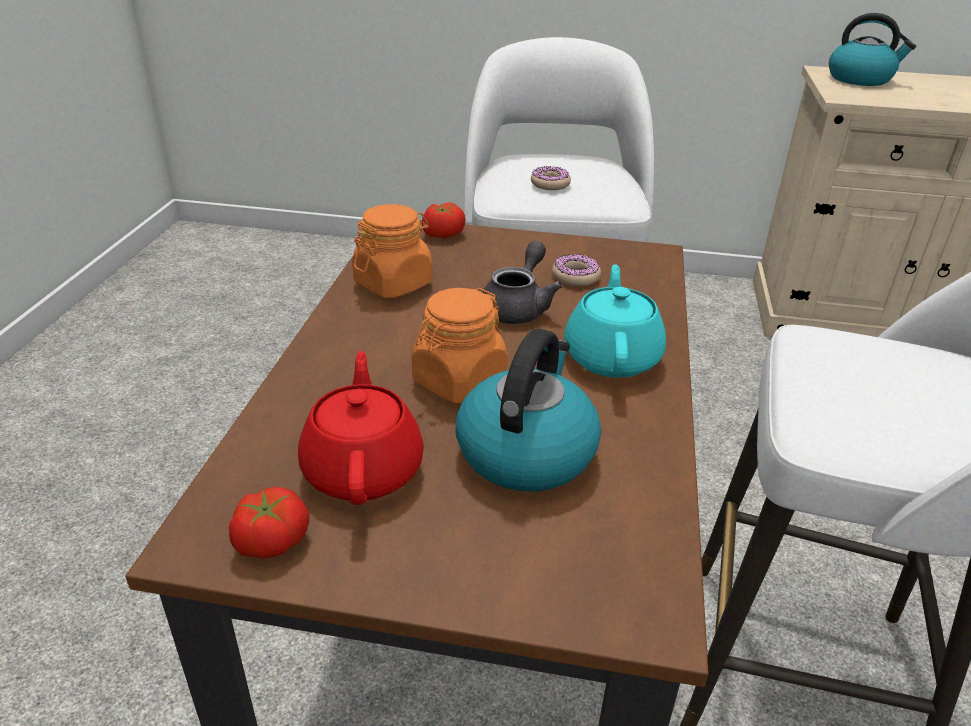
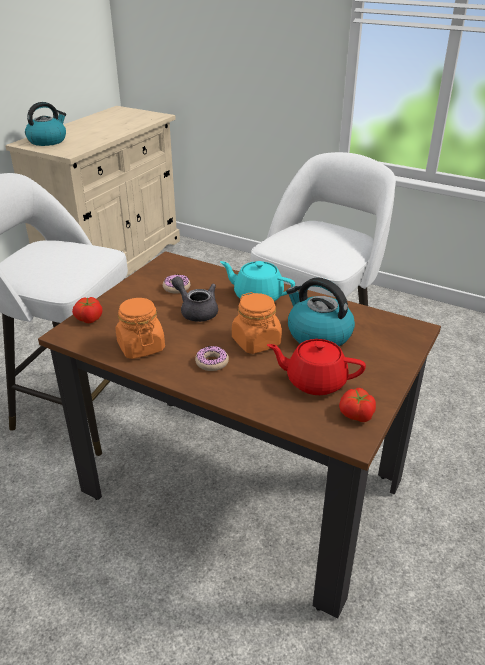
camera: 70 degrees left, 0 degrees up
(550, 184) = (63, 266): donut -> donut (212, 362)

